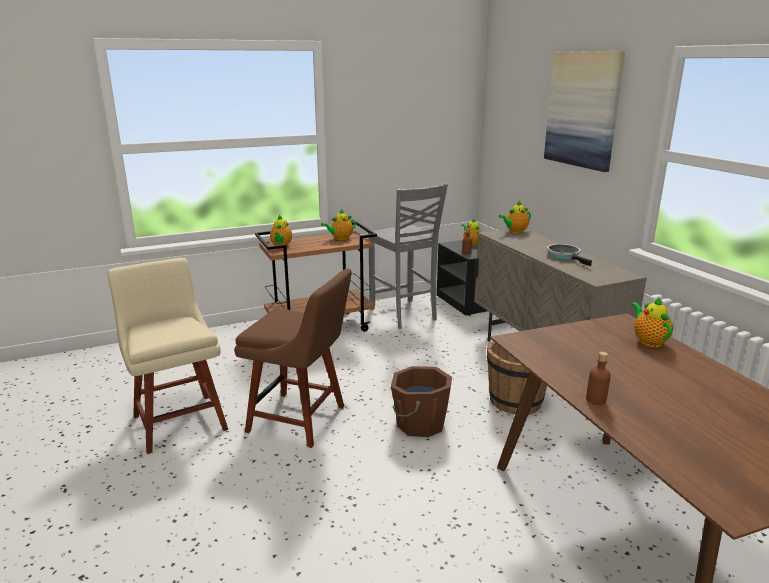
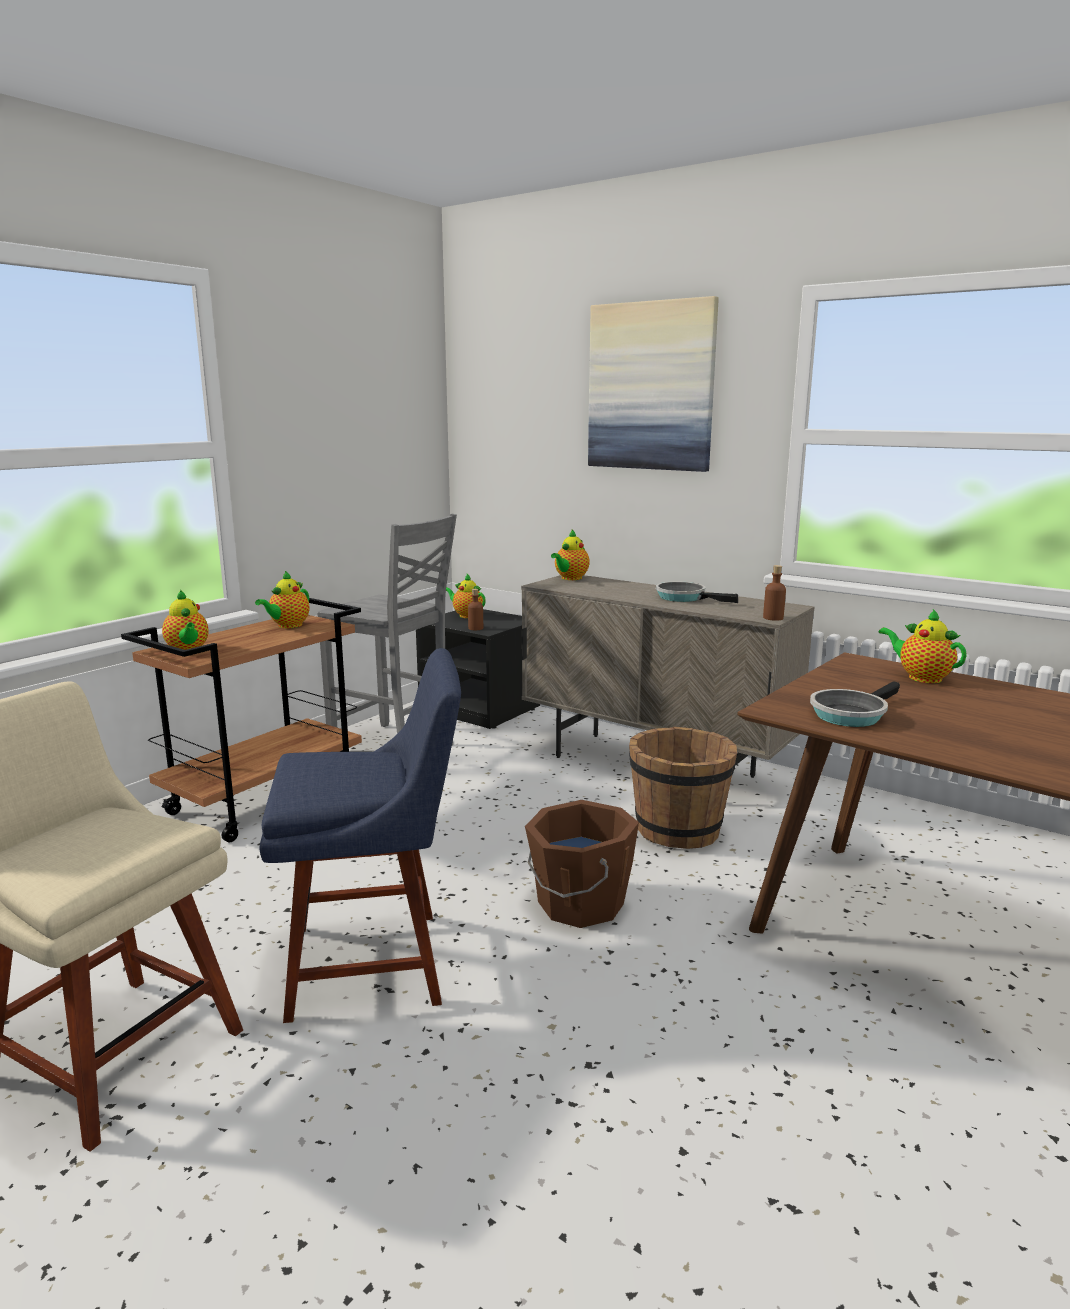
camera: 30 degrees left, 5 degrees down
(301, 420) = (376, 962): brown chair -> blue chair
(554, 353) = (850, 714): none -> frying pan
(596, 400) = (991, 757): brown bottle -> brown bottle (773, 618)

